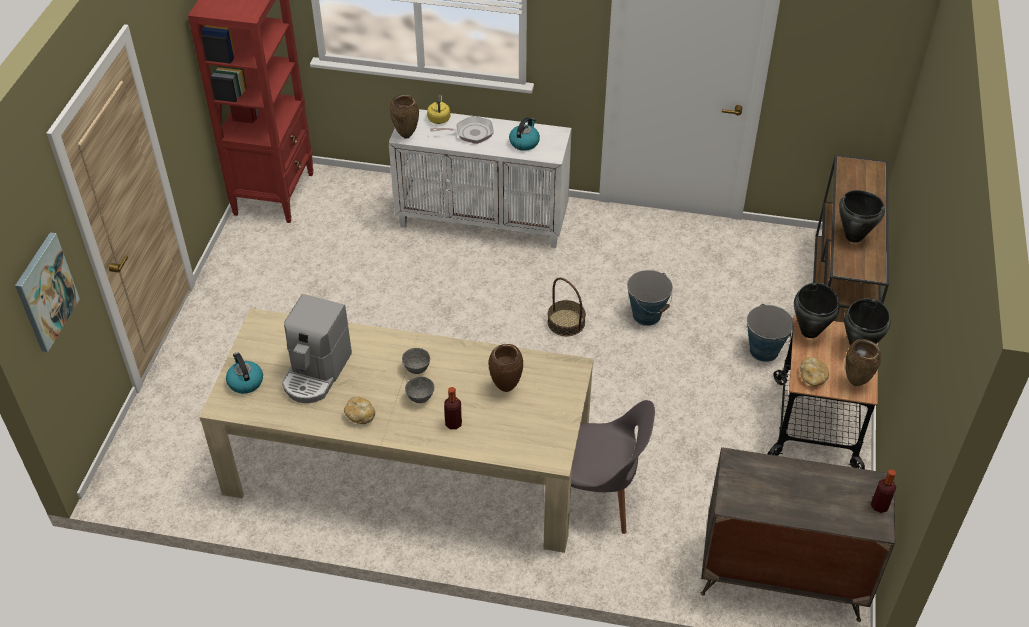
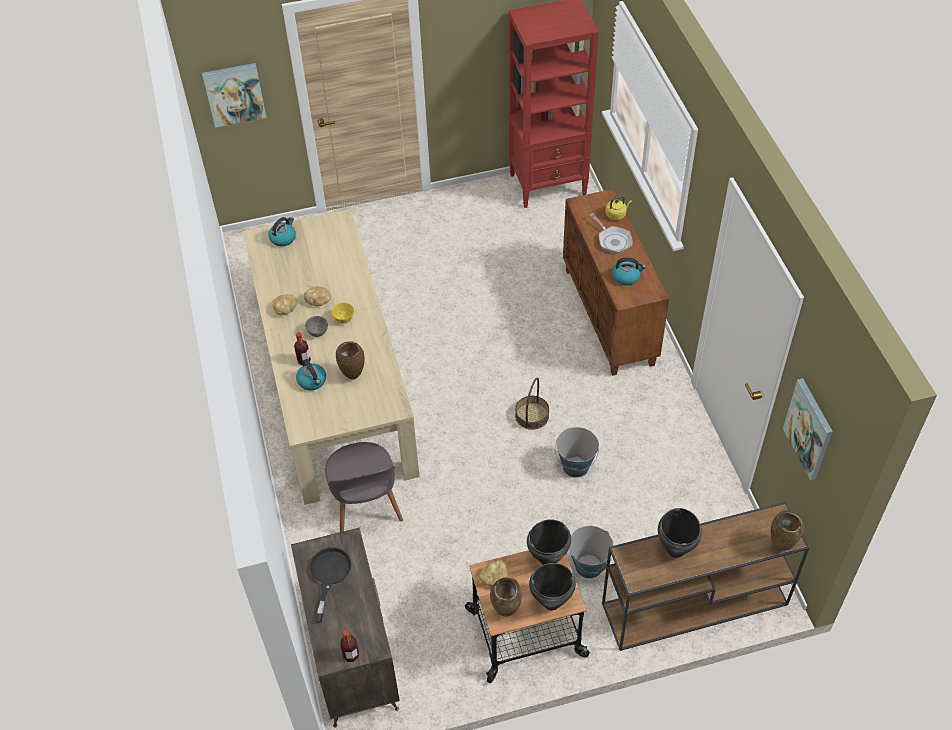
camera: 65 degrees right, 5 degrees up
(316, 373) = (310, 269): coffee machine -> none
(370, 382) = (318, 300): none -> bread
(406, 136) = (580, 205): brown vase -> brown vase (781, 546)
(416, 369) = (343, 319): grey bowl -> yellow bowl
(483, 221) = (610, 317): white cabinet -> brown cabinet
(489, 426) = (312, 381): none -> kettle
(771, 492) = (329, 575): none -> black frying pan
(837, 69) = (809, 429): none -> picture

